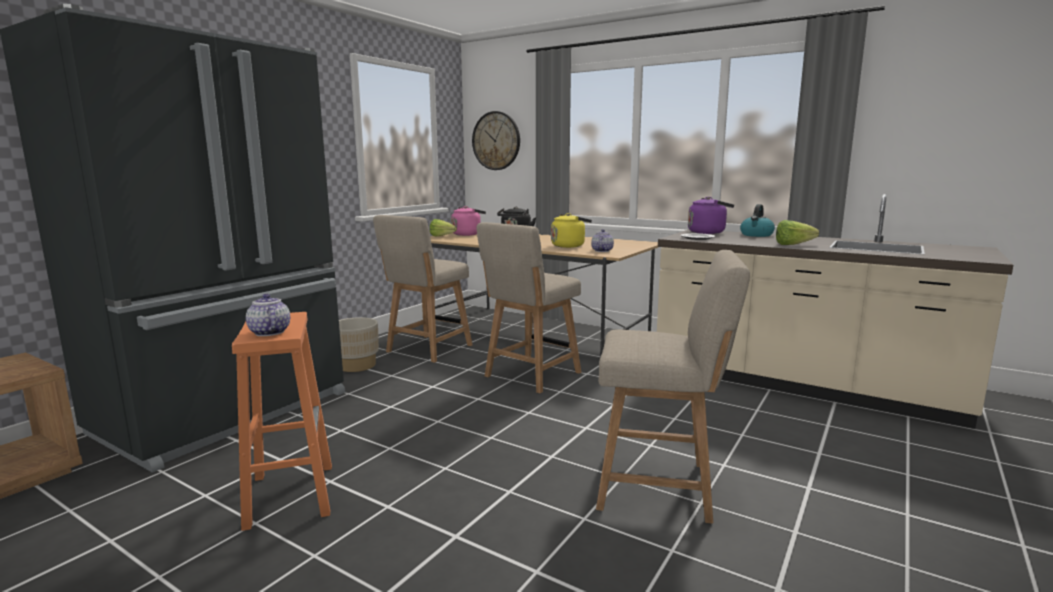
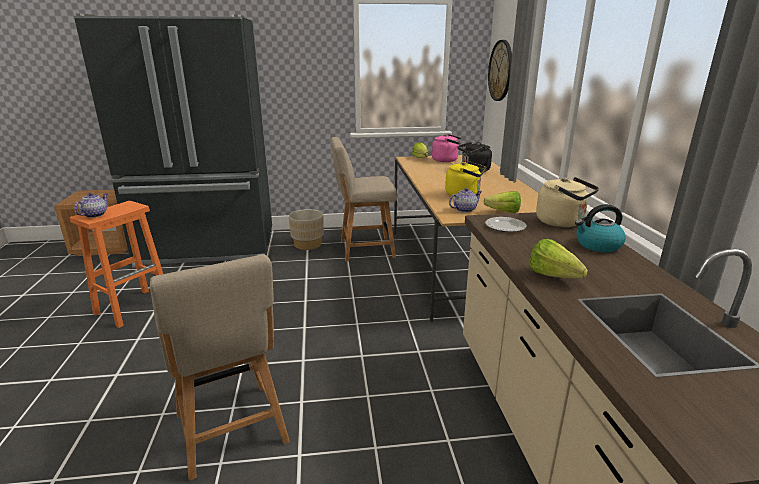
camera: 50 degrees right, 10 degrees up
(530, 376) = (370, 300): beige chair -> none
(624, 247) = (500, 212): none -> lettuce
(708, 232) = (562, 222): purple kettle -> beige kettle

